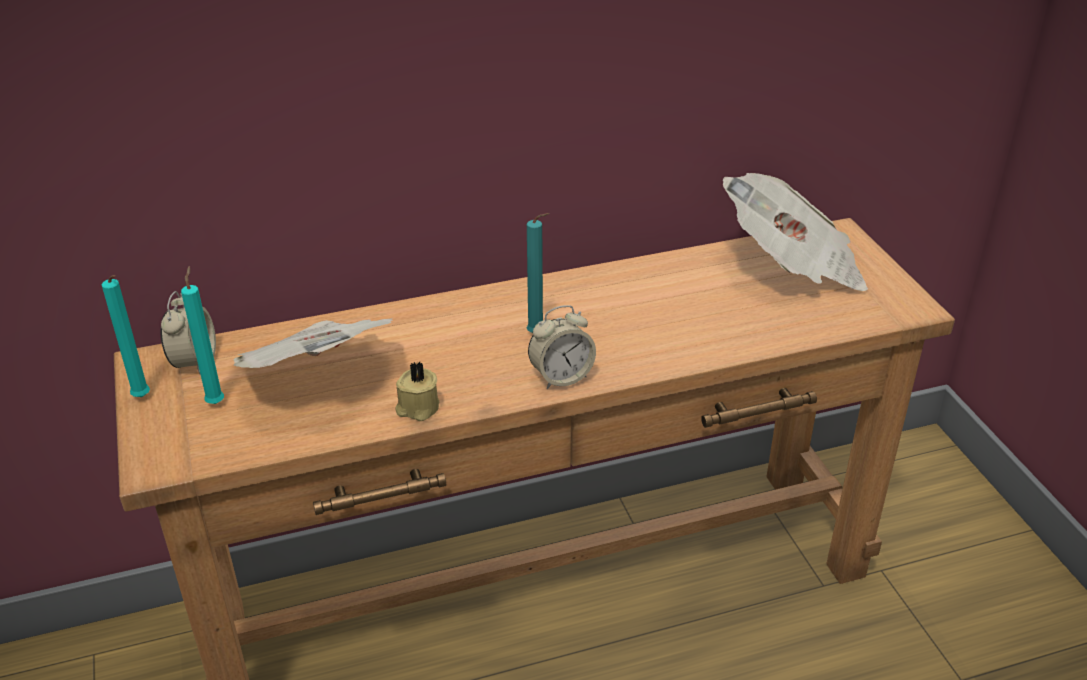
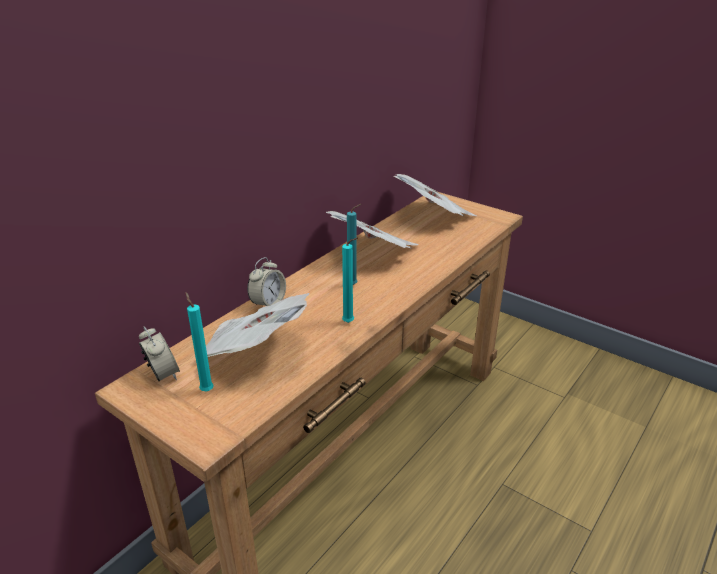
camera: 35 degrees left, 5 degrees down
(143, 398) = (151, 409): turquoise candle -> turquoise candle (350, 323)
(417, 408) = (334, 343): beige candle -> none
(561, 377) = (389, 299): alarm clock -> alarm clock (268, 303)
(626, 294) = (374, 252): none -> newspaper

